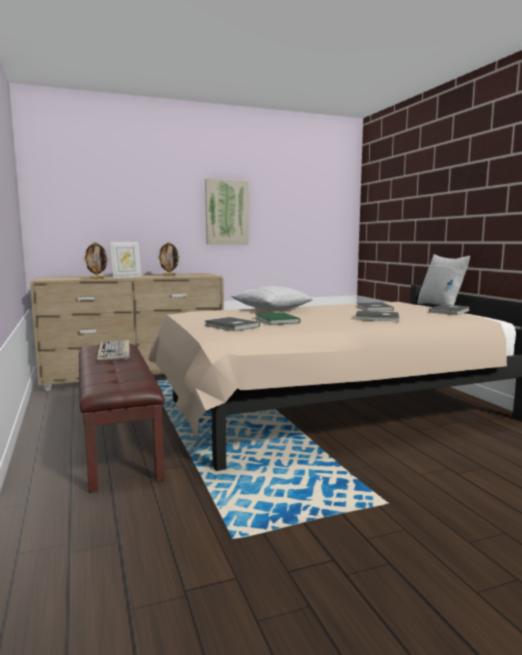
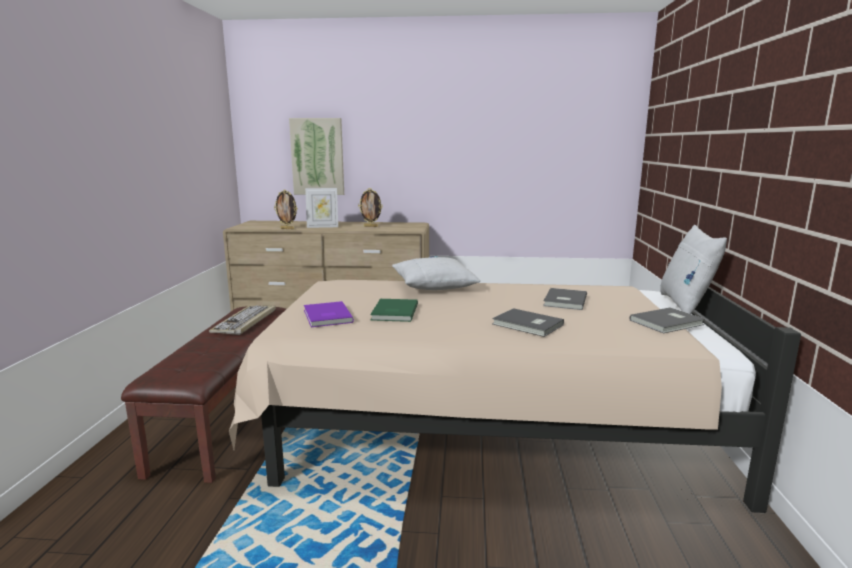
camera: 25 degrees right, 5 degrees up
(226, 212) = (452, 150): picture -> picture (317, 157)
(231, 326) = (326, 316): grey book -> purple book

